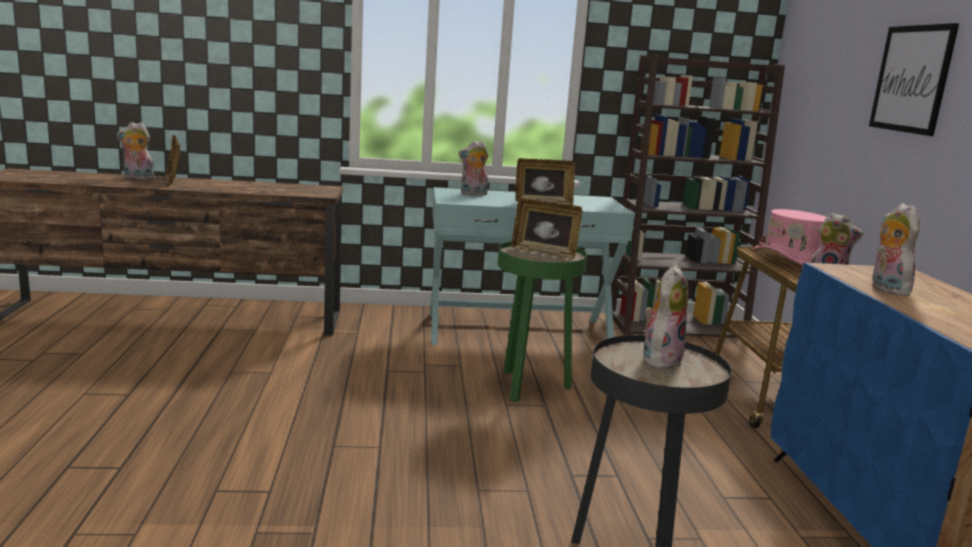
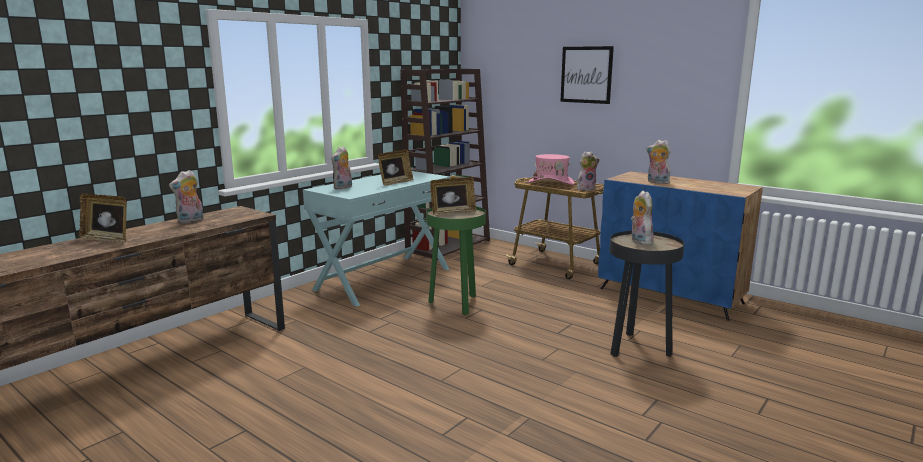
camera: 45 degrees left, 0 degrees up
(137, 178) = (61, 246): plush toy -> plush toy (190, 221)

